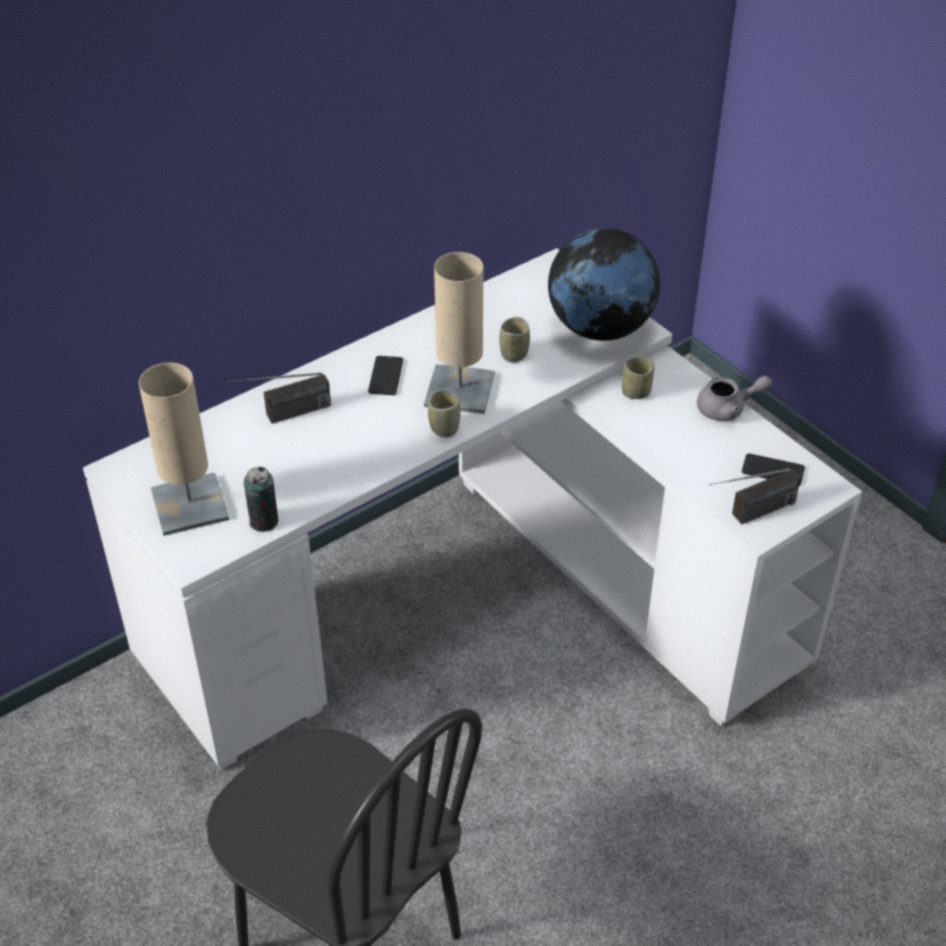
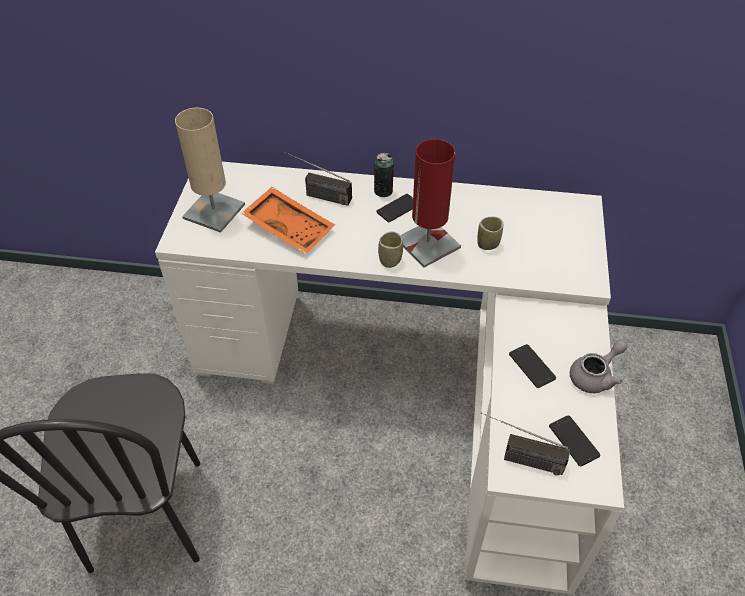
camera: 45 degrees right, 5 degrees up
(264, 521) = (234, 245): can -> can (383, 191)
(299, 464) = (290, 227): none -> orange tray
(459, 390) = (428, 244): beige table lamp -> red table lamp
(600, 328) = (564, 263): globe -> none
(636, 392) = (545, 321): cup -> none
(672, 437) = (532, 366): none -> phone
(728, 409) = (595, 376): grey teapot -> grey teapot turned 75 degrees counterclockwise

